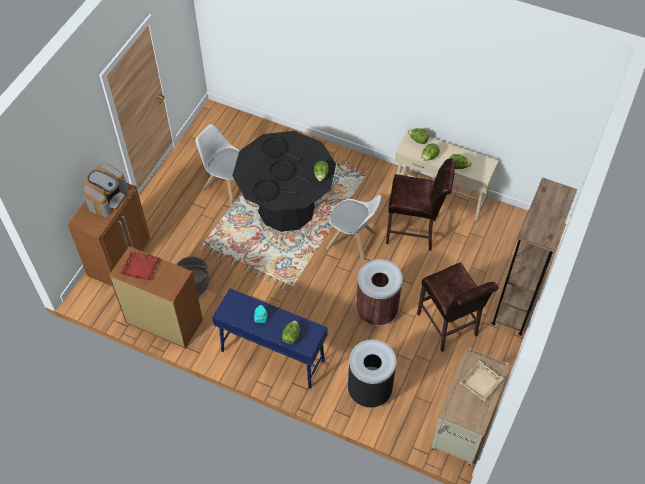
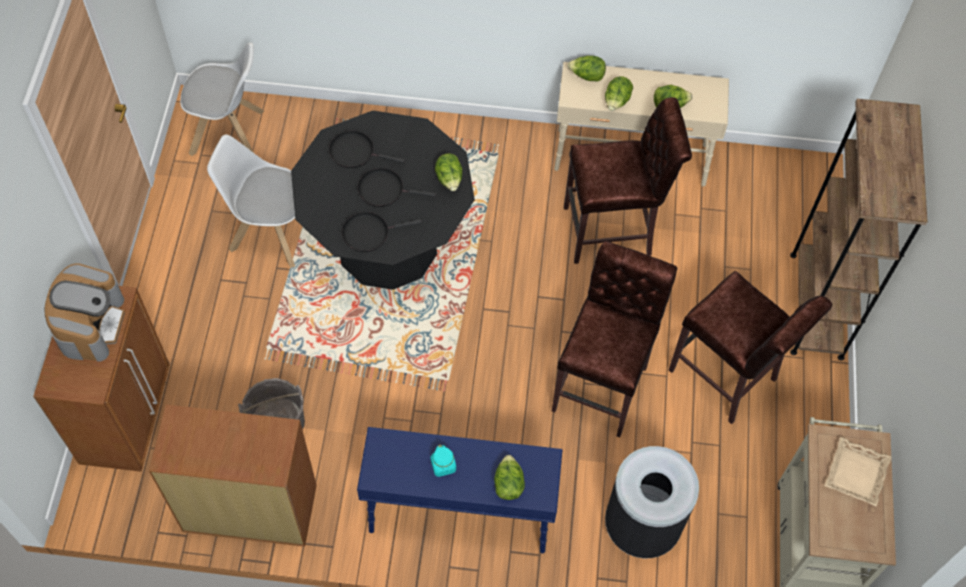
camera: 20 degrees left, 5 degrees up
(140, 268) = (203, 441): red tray -> none
(352, 241) = (519, 274): chair -> chair (230, 133)
(377, 311) = (603, 384): brown trash can -> brown stool

